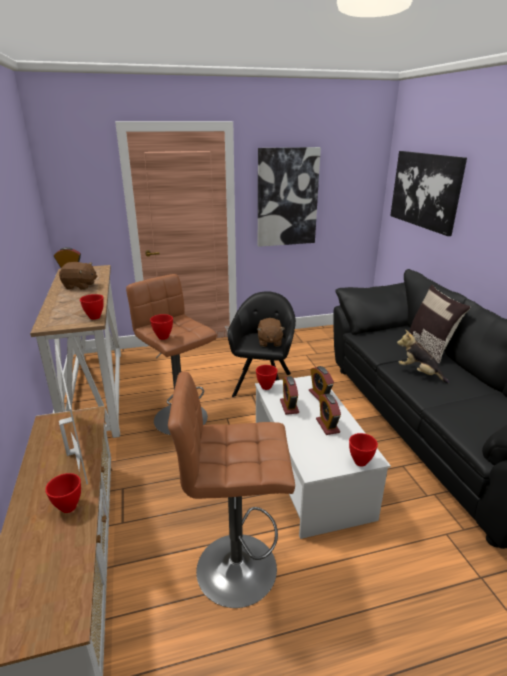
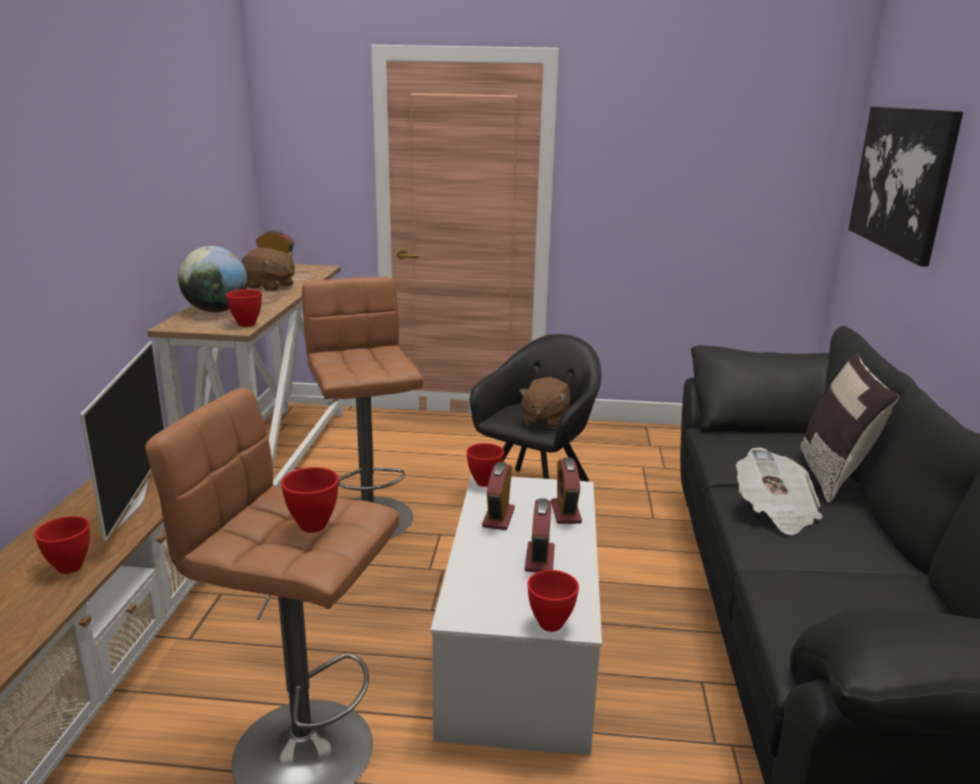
camera: 20 degrees right, 5 degrees down
(63, 310) = (216, 311): none -> globe
(164, 337) = (334, 369): red bowl -> red bowl (314, 526)
(287, 197) = (649, 182): picture -> none
(419, 373) = (775, 511): plush toy -> newspaper

